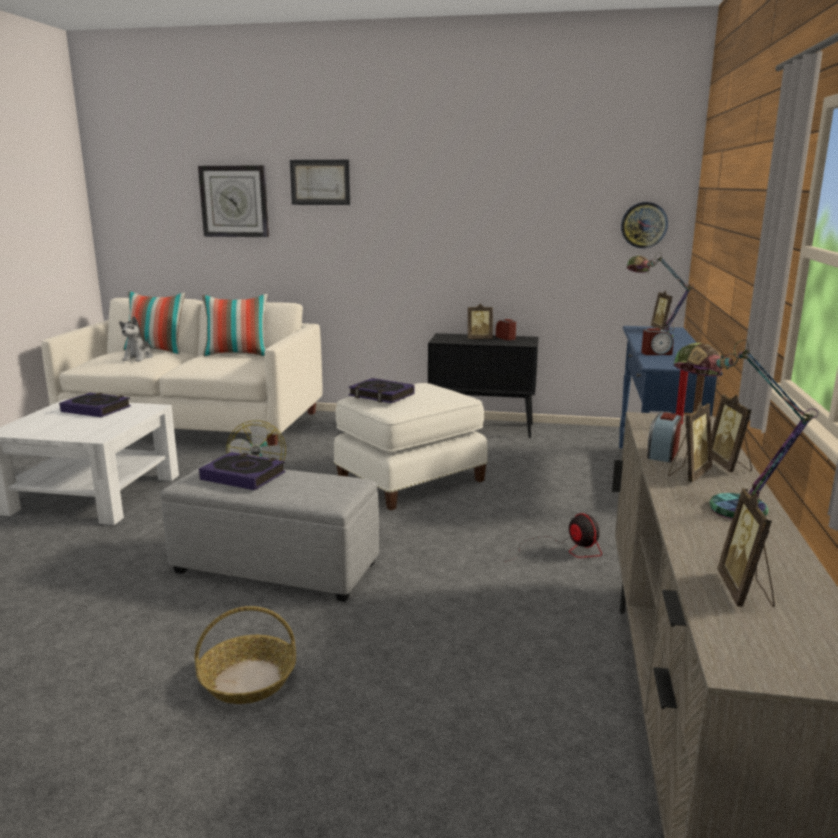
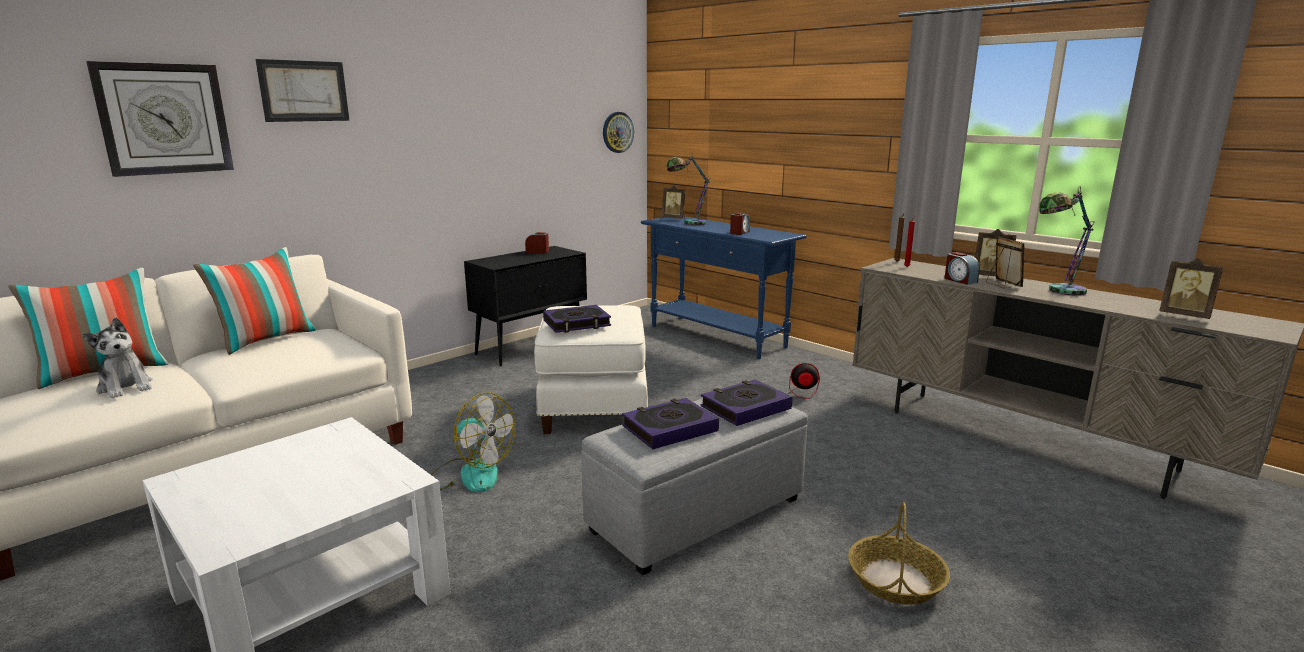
camera: 55 degrees left, 0 degrees up
(96, 409) = (264, 464): book -> book (745, 408)
(479, 339) = (520, 257): picture frame -> none

